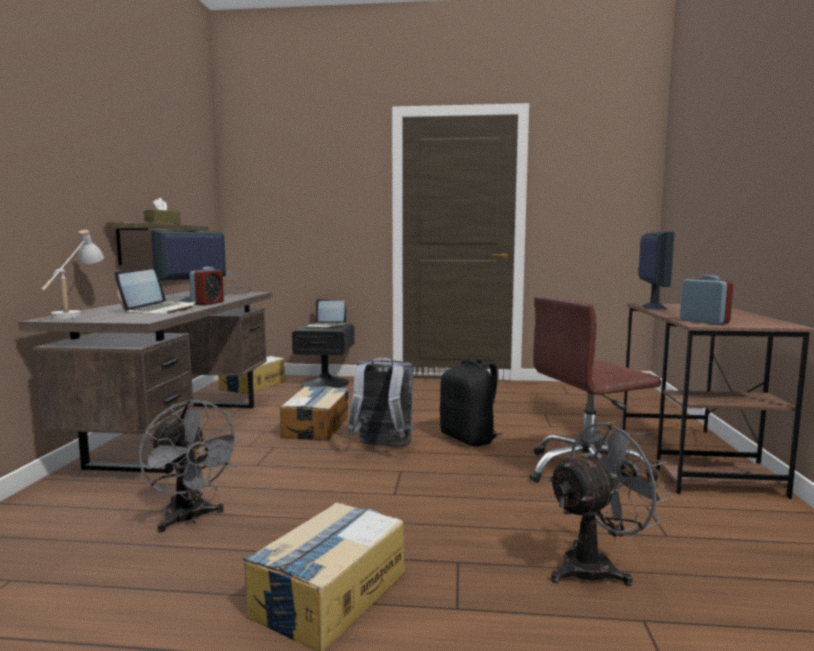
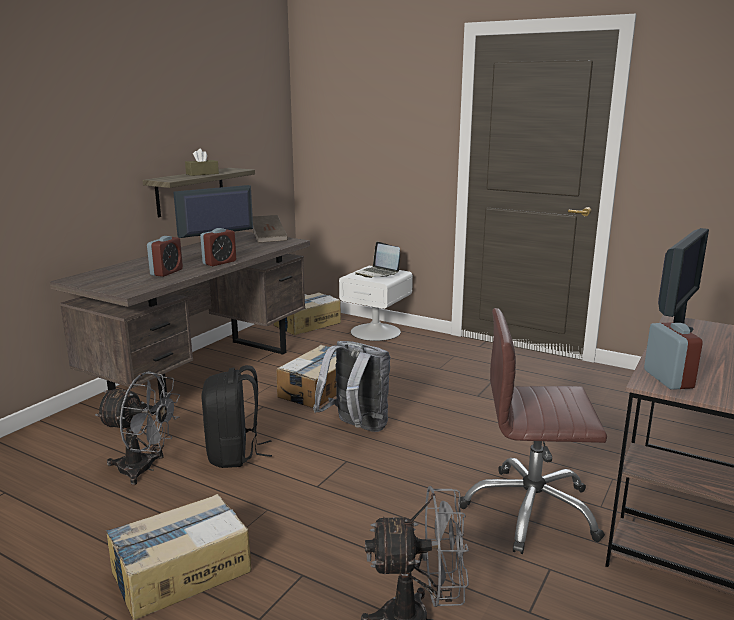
camera: 25 degrees right, 10 degrees up
(75, 314) = (98, 274): white table lamp -> none
(160, 310) = (166, 272): laptop -> alarm clock
(190, 519) = (144, 469): grey fan -> grey fan turned 60 degrees counterclockwise
(325, 383) = (376, 331): black nightstand -> white nightstand
(469, 438) = (450, 436): black backpack -> black backpack (235, 454)

